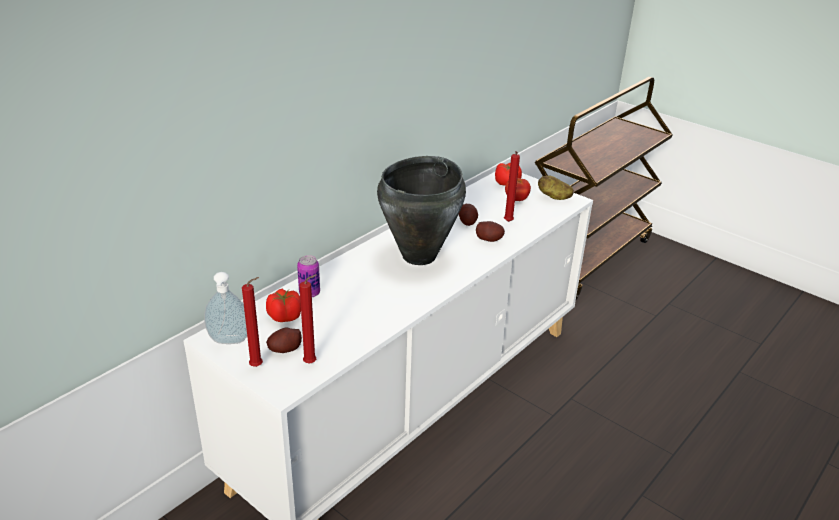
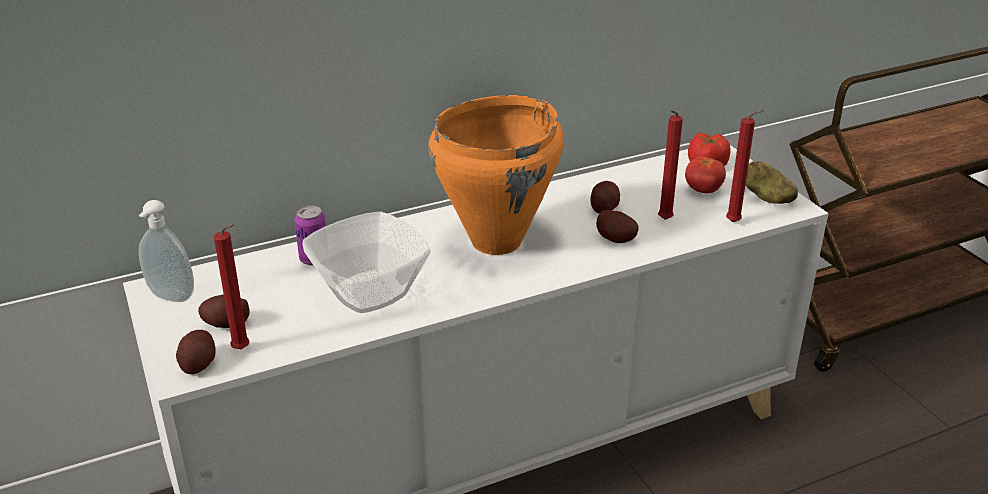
camera: 25 degrees right, 0 degrees up
(258, 366) = (178, 337): red candle -> red candle (735, 223)
(284, 316) = (259, 282): tomato -> none
(288, 380) = (198, 363): none -> potato
(365, 307) = (369, 293): none -> bowl
(420, 256) = (497, 241): black cooking pot -> orange cooking pot

